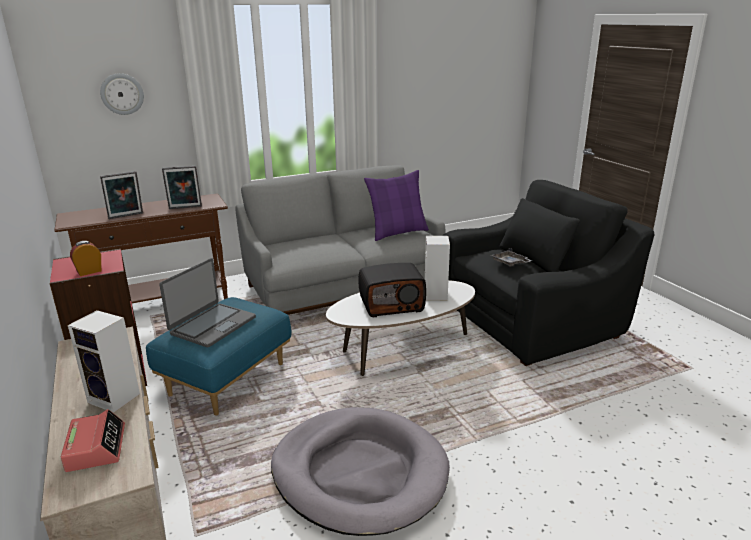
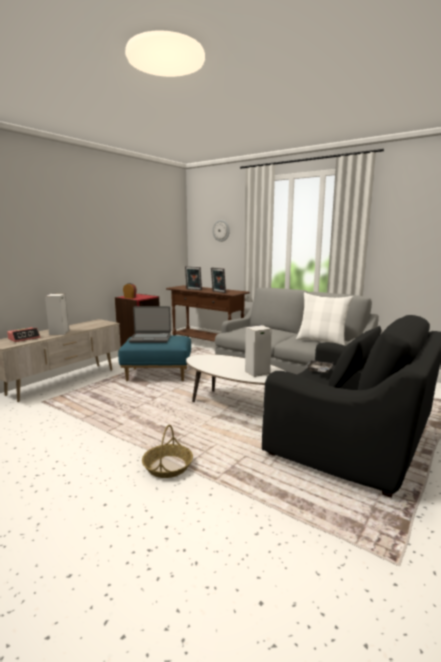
camera: 60 degrees right, 10 degrees down
(359, 473) = (99, 424): grey dog bed -> none
(391, 305) = (225, 365): radio -> none
(397, 233) = (321, 341): purple pillow -> white pillow
(514, 437) = (167, 466): none -> basket

